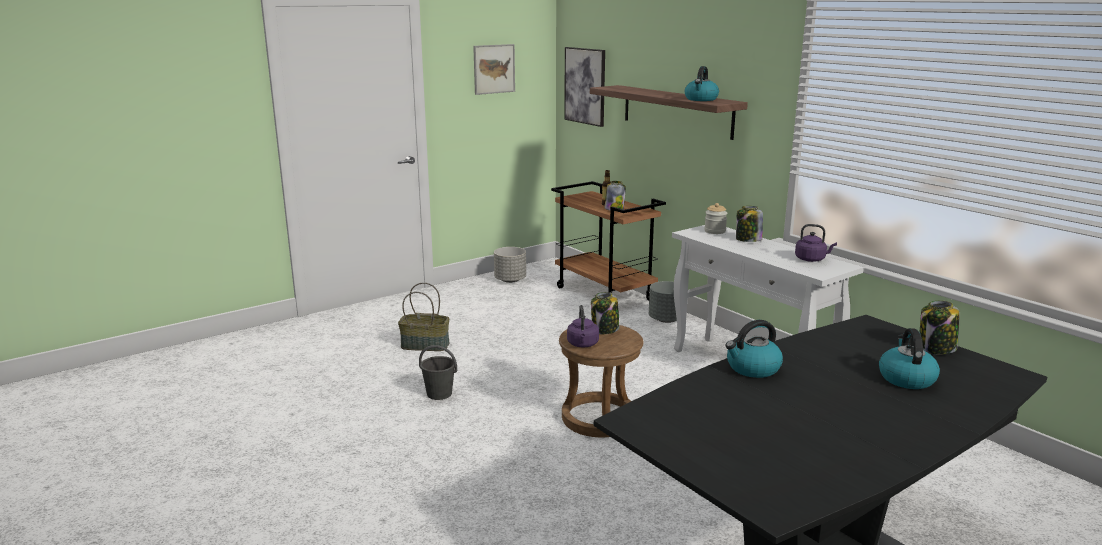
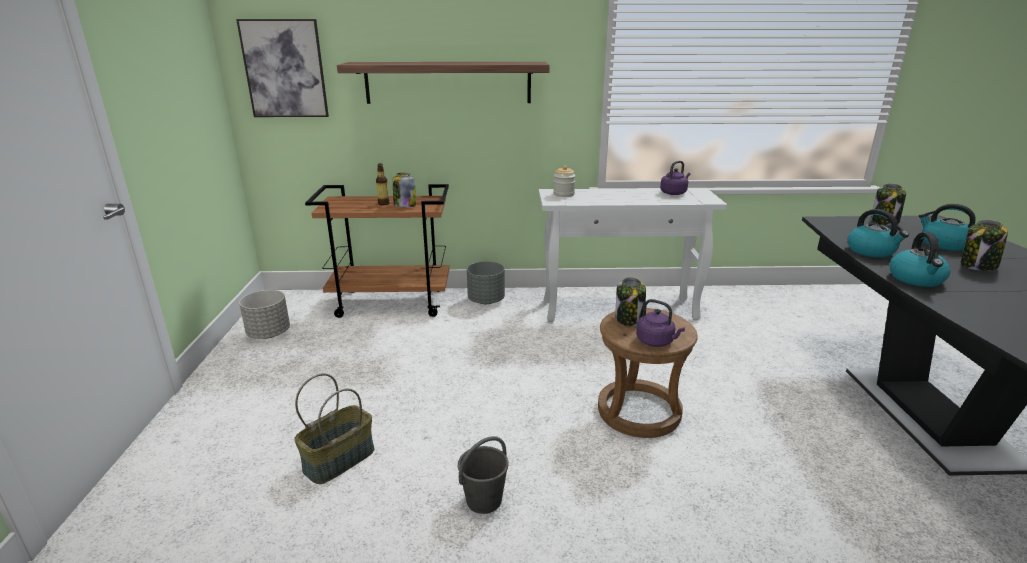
camera: 55 degrees left, 5 degrees up
(494, 69) = (166, 50): picture -> none
(701, 99) = (506, 63): kettle -> kettle (871, 251)
(748, 240) = (601, 193): jar -> jar (978, 266)

